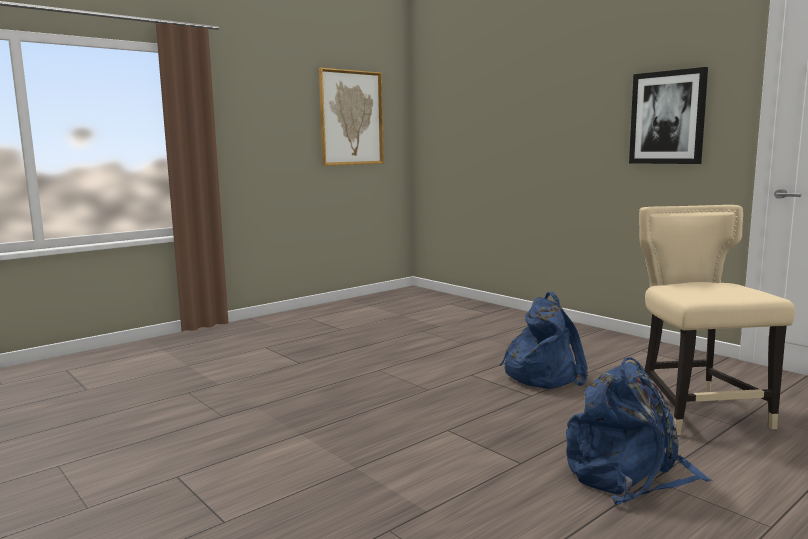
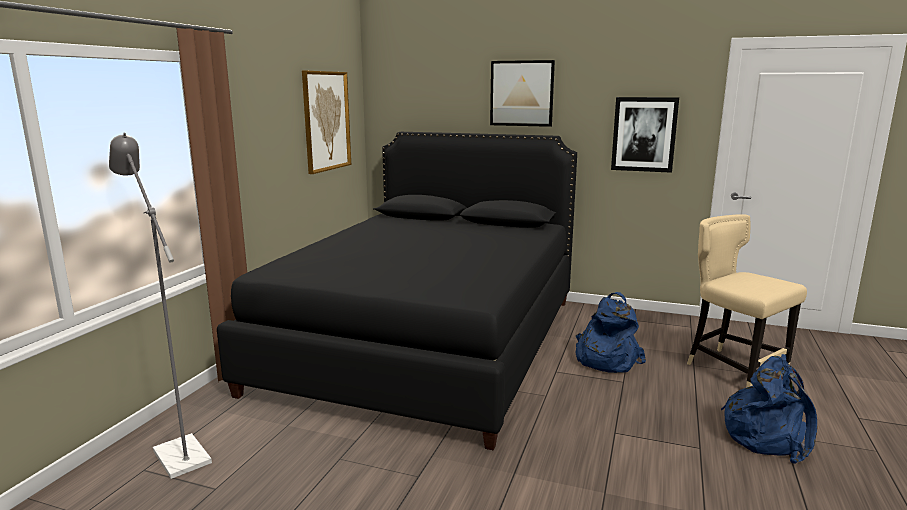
camera: 30 degrees left, 5 degrees up
(99, 365) = (177, 451): none -> grey floor lamp
(385, 334) = (427, 342): none -> black bed
(541, 81) = (521, 93): none -> picture

